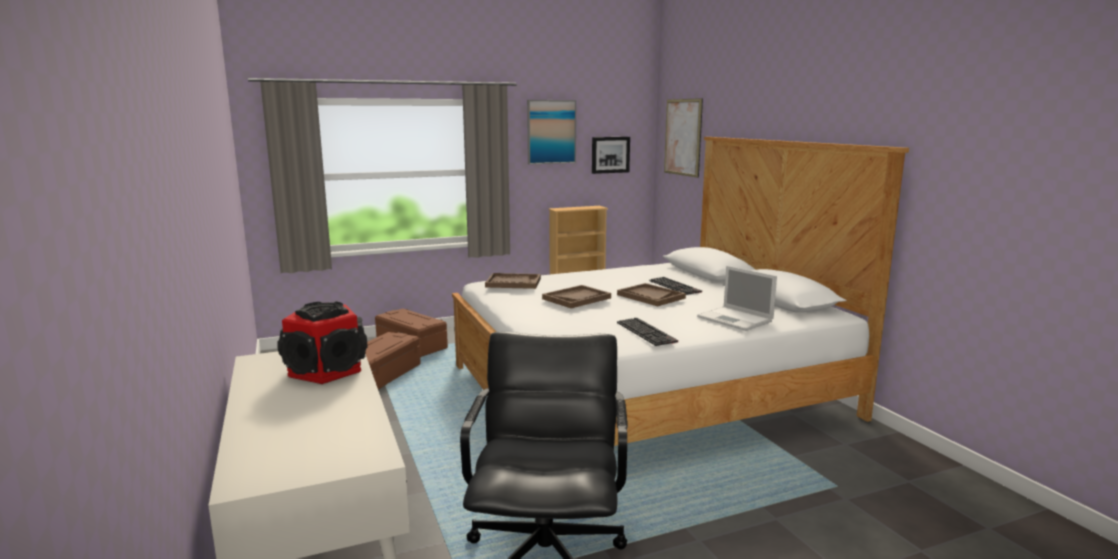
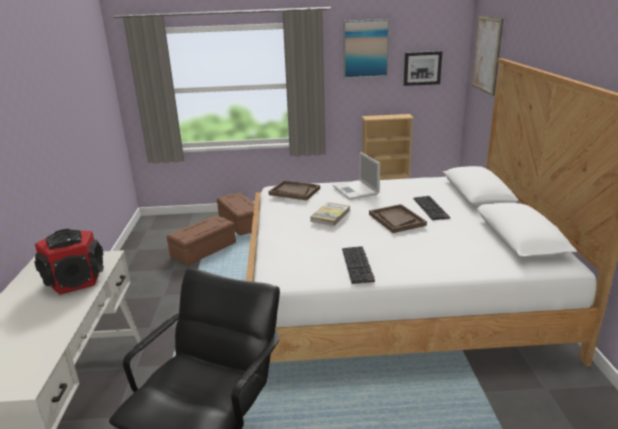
camera: 20 degrees right, 10 degrees up
(576, 298) = (330, 216): brown tray -> book
(736, 319) = (453, 259): laptop -> laptop (356, 190)

